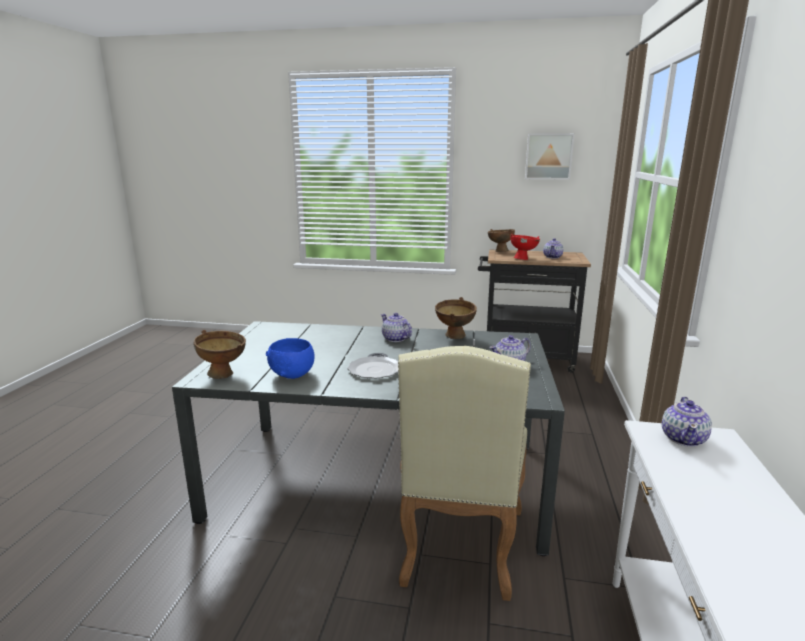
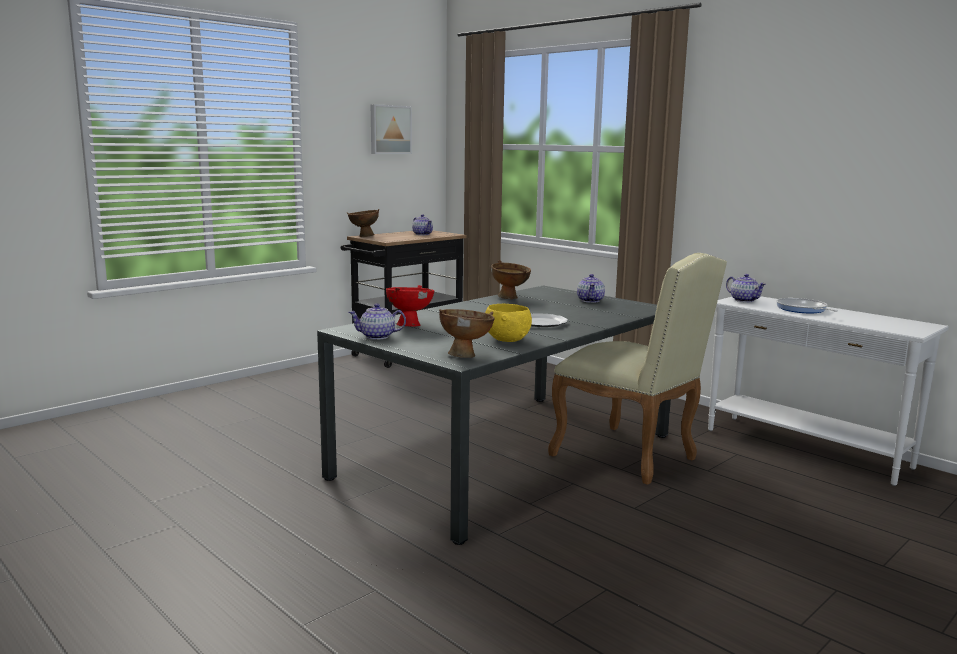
camera: 55 degrees left, 5 degrees down
(293, 374) = (507, 340): blue bowl -> yellow bowl
(395, 339) = (481, 308): teapot -> teapot (377, 336)
(523, 259) = (408, 238): red bowl -> red bowl (410, 325)
(722, 496) = (802, 309): none -> frying pan

